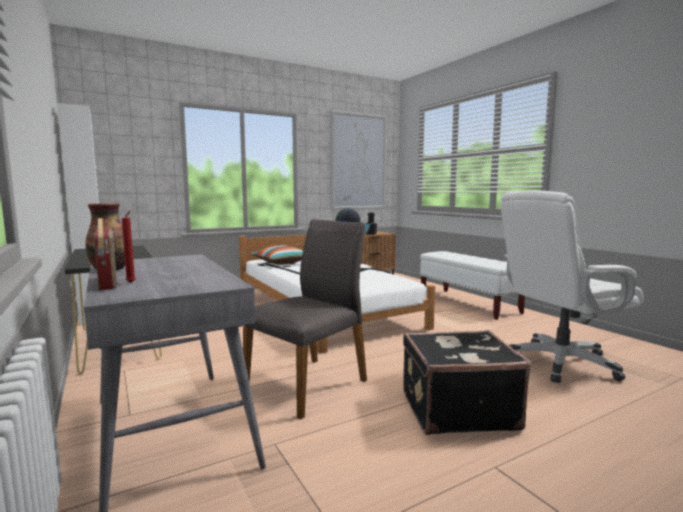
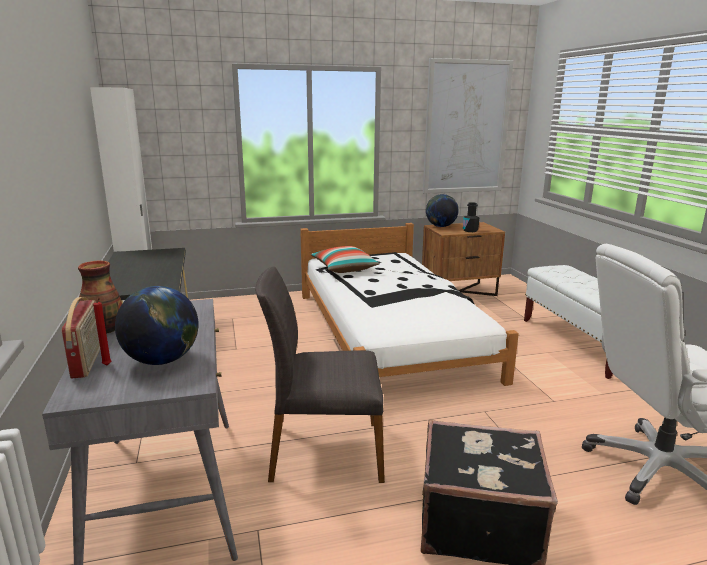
camera: 15 degrees right, 10 degrees up
(185, 278) = (162, 361): none -> globe
(308, 384) = (324, 451): grey chair -> grey chair turned 150 degrees counterclockwise

